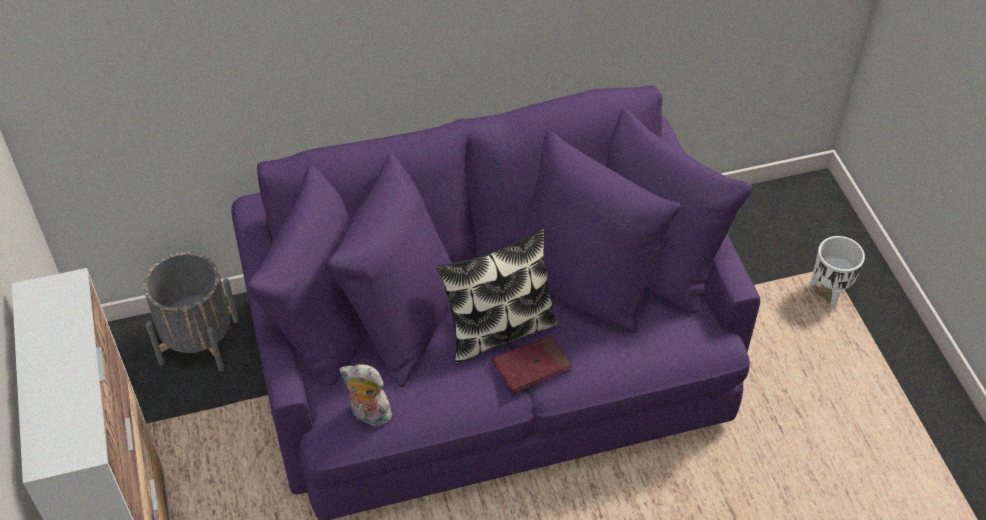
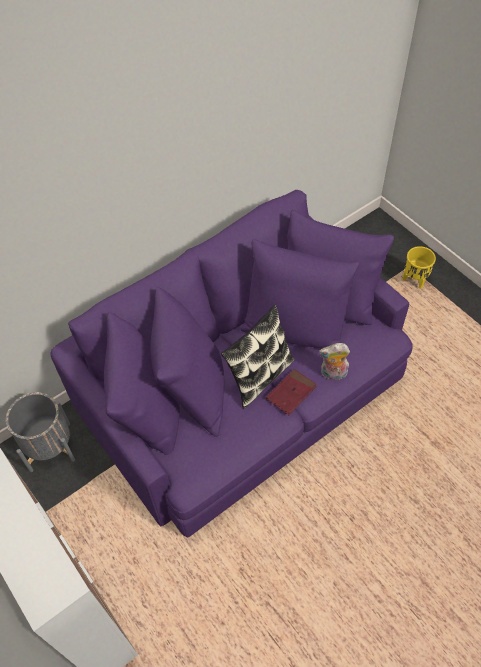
camera: 20 degrees left, 5 degrees up
(368, 415) = (205, 463): plush toy -> plush toy (333, 374)
(829, 291) = (414, 280): white planter -> yellow planter

